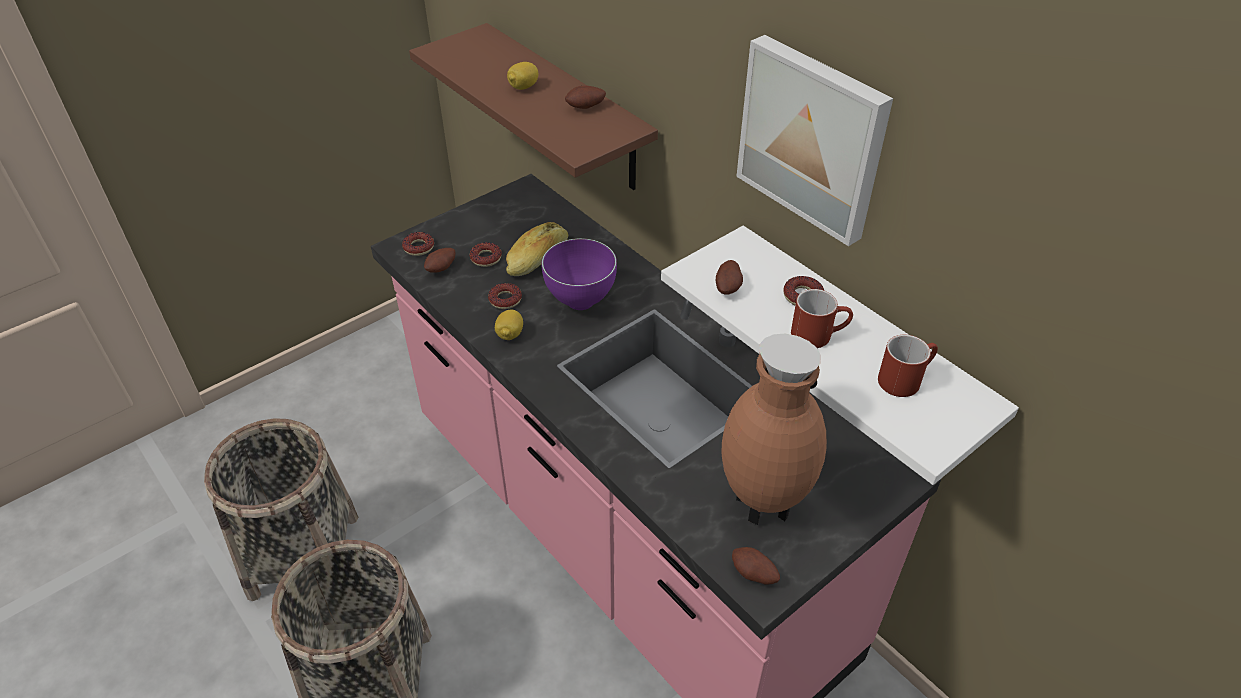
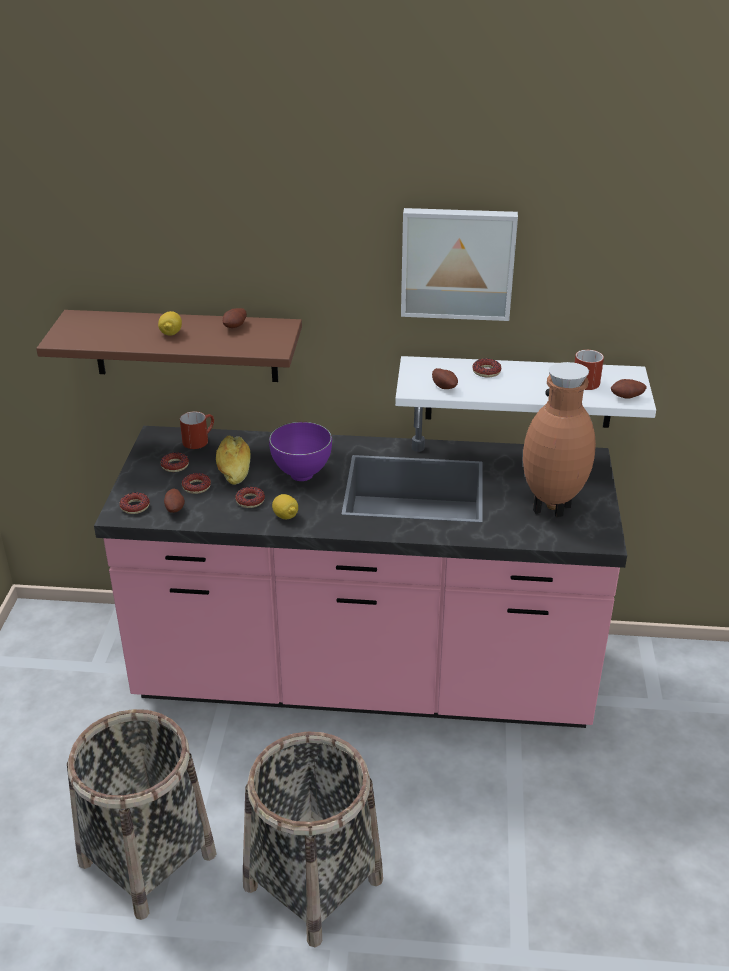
camera: 45 degrees left, 10 degrees down
(499, 227) = (175, 465): none -> donut
(753, 575) = (591, 538): potato -> potato (627, 398)
(818, 334) = (521, 383): red mug -> red mug (199, 440)

